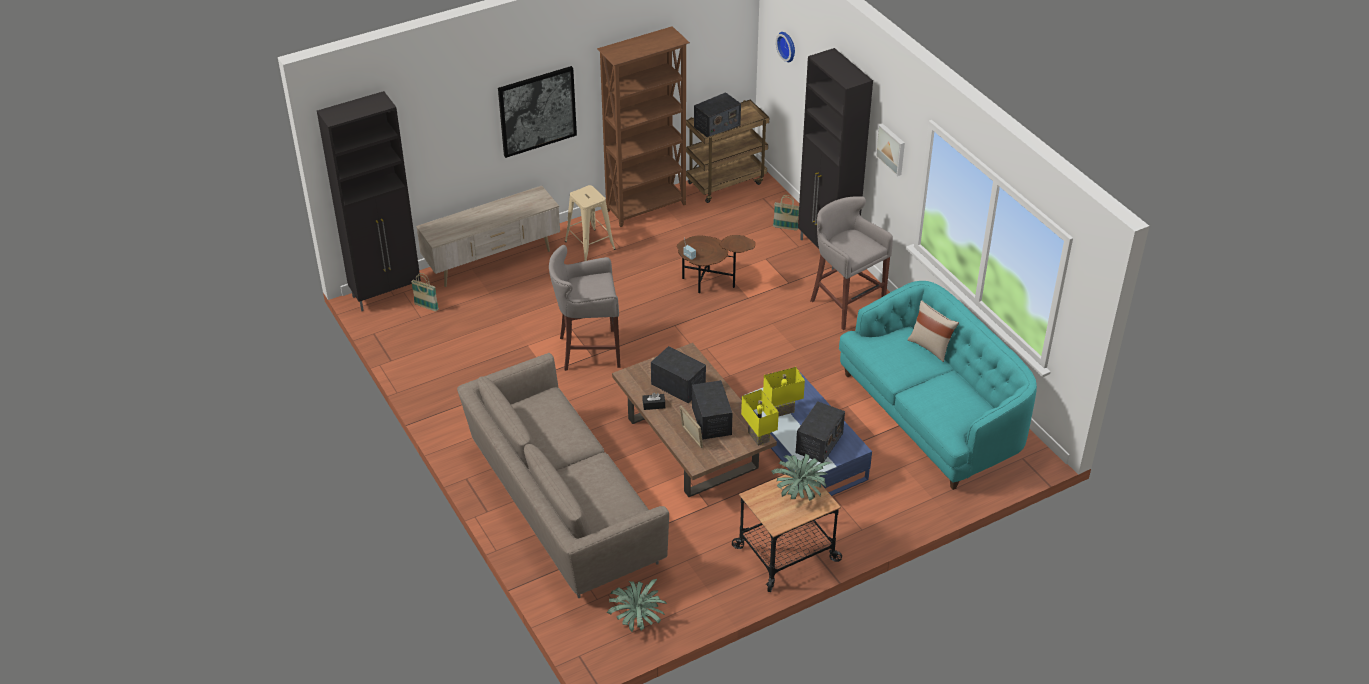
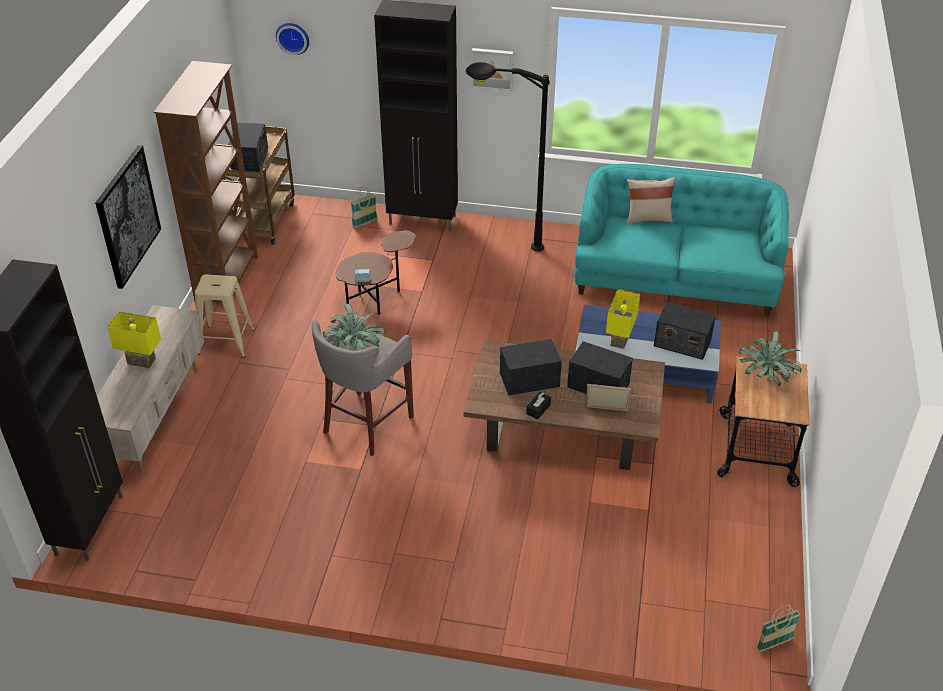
camera: 50 degrees left, 0 degrees up
(426, 307) = (153, 504): basket -> basket (774, 644)
(562, 505) = (553, 564): beige sofa -> none
(638, 618) = (755, 596): potted plant -> potted plant (355, 349)
(757, 437) = (648, 370): yellow table lamp -> yellow table lamp (140, 362)
(819, 443) = (682, 343): radio -> radio turned 135 degrees clockwise
(845, 304) = (496, 246): grey stool -> black floor lamp

